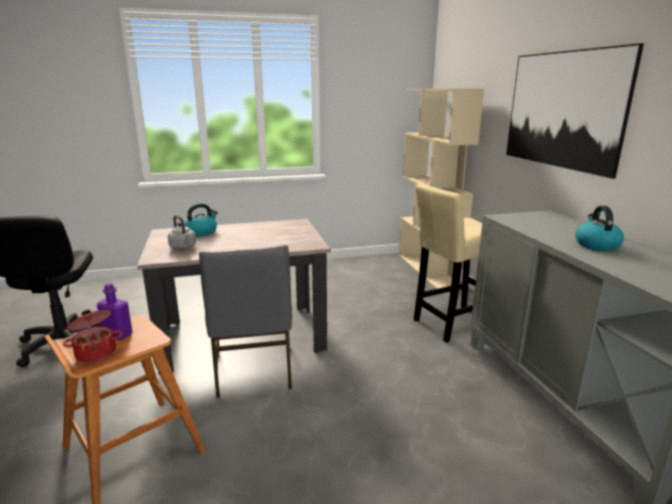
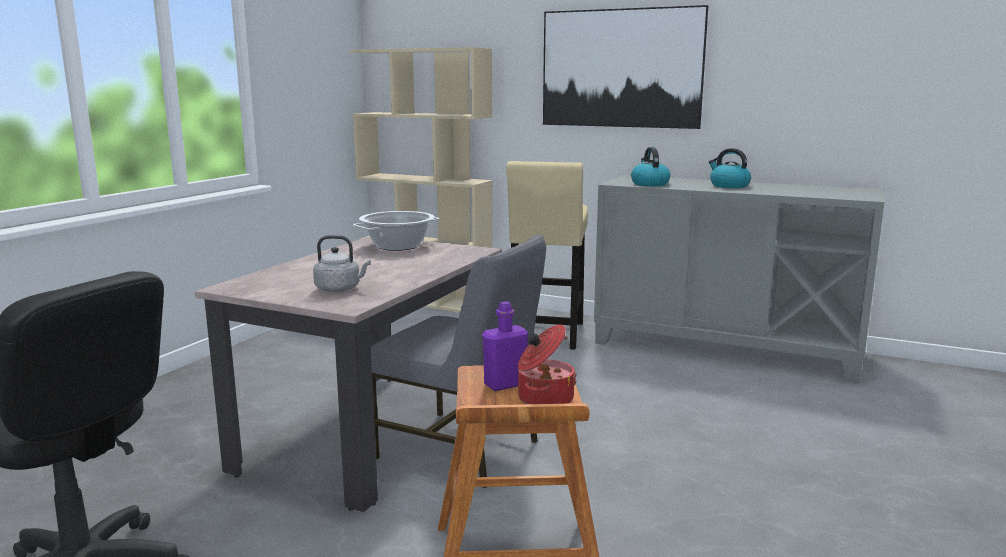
camera: 50 degrees left, 5 degrees down
(202, 232) = (294, 274): kettle -> kettle (649, 184)
(291, 229) = (398, 246): none -> cooking pot

